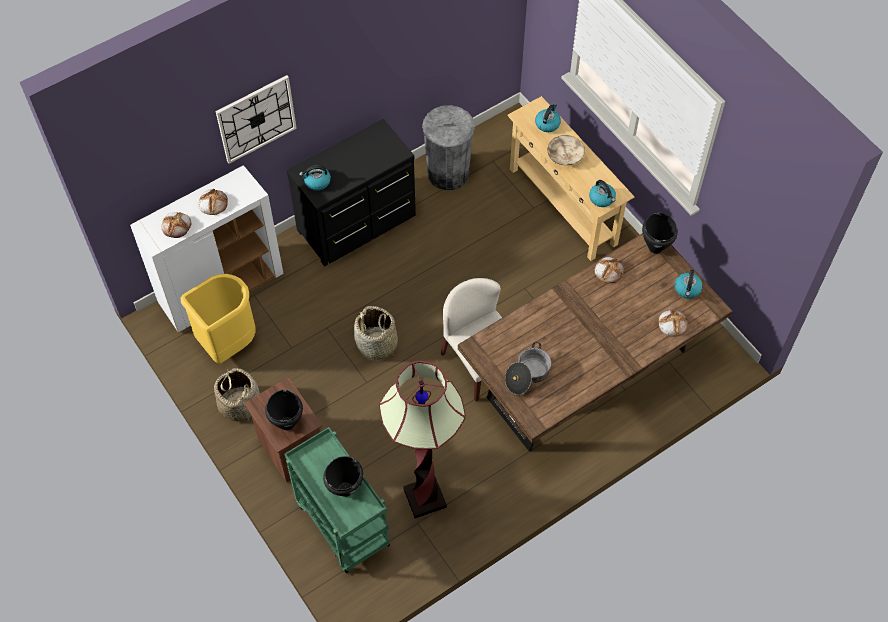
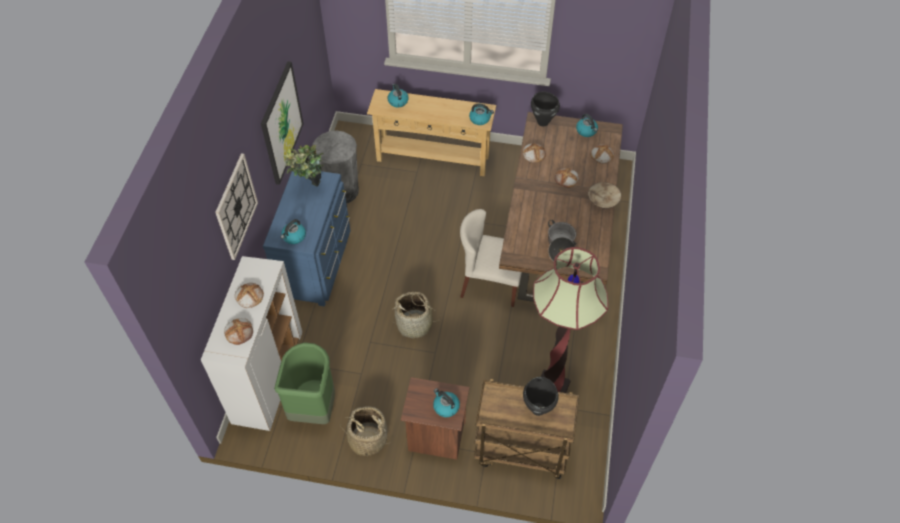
camera: 45 degrees left, 5 degrees down
(228, 343) = (313, 408): yellow trash can -> green trash can
(287, 424) = (445, 406): black cooking pot -> kettle
(341, 523) = (520, 451): green cart -> brown cart
(359, 224) = (317, 263): black dresser -> blue dresser
(373, 151) = (310, 190): none -> potted plant
(382, 70) = (281, 123): none -> picture
(565, 155) = (429, 111): beige bowl -> beige bowl (603, 200)
(610, 319) = (566, 179): none -> bread

